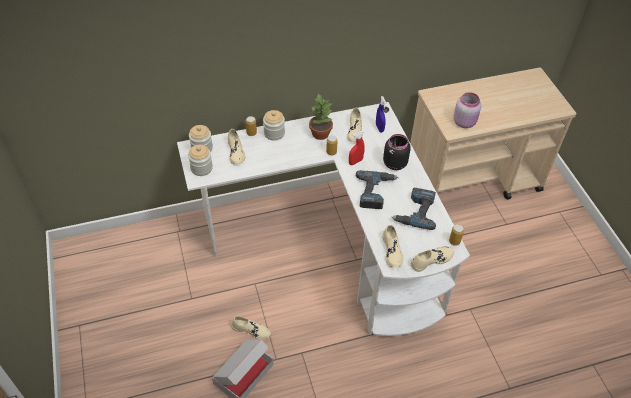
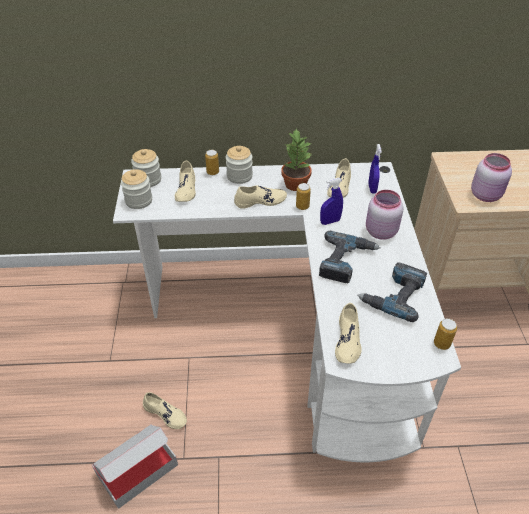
camera: 15 degrees right, 5 degrees down
(355, 161) = (330, 221): red spray bottle -> blue spray bottle
(394, 163) = (380, 231): black jar -> pink jar
(431, 260) = (401, 364): beige shoe -> beige shoe (260, 201)

